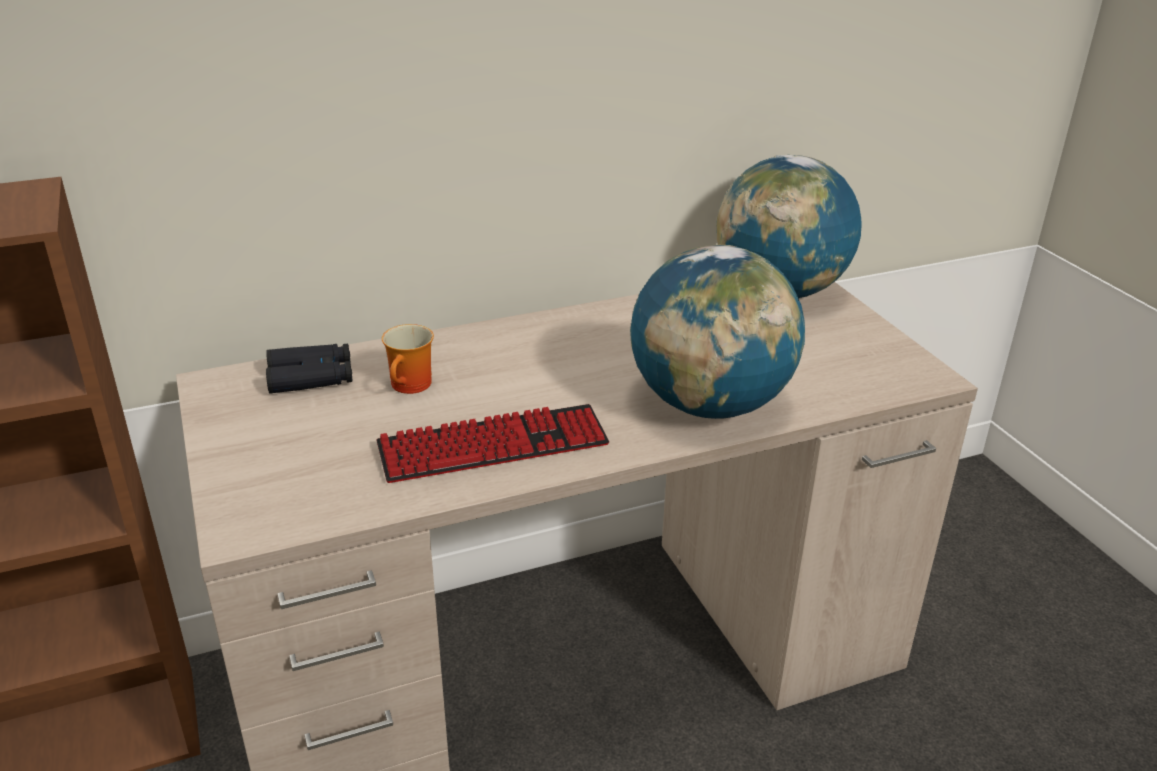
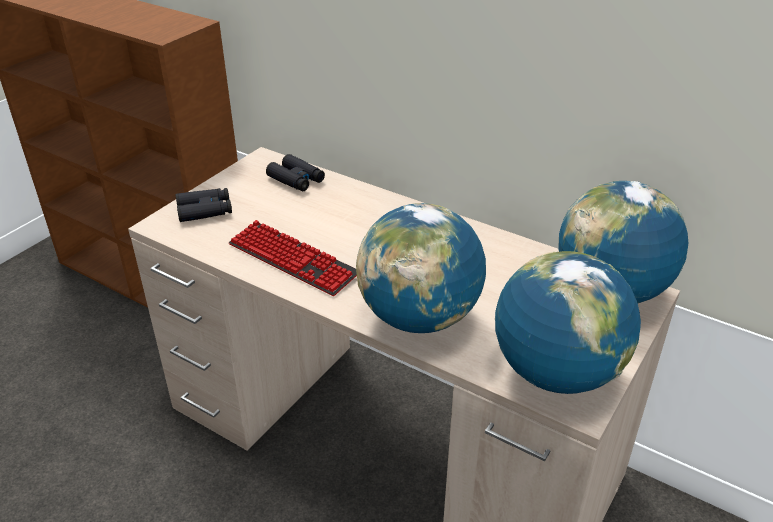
camera: 55 degrees right, 5 degrees up
(269, 476) = (205, 210): none -> black binoculars
(412, 386) = (321, 210): mug -> none
(872, 368) = (556, 373): none -> globe

